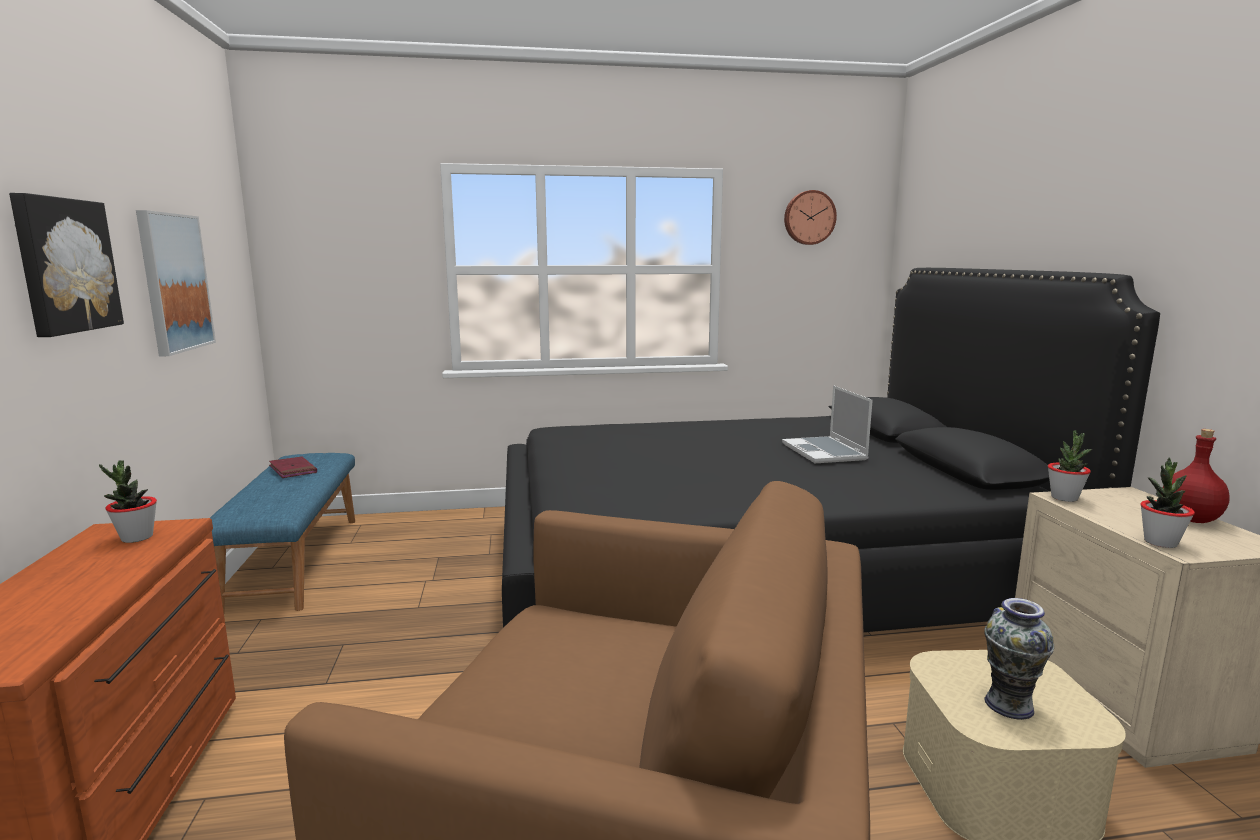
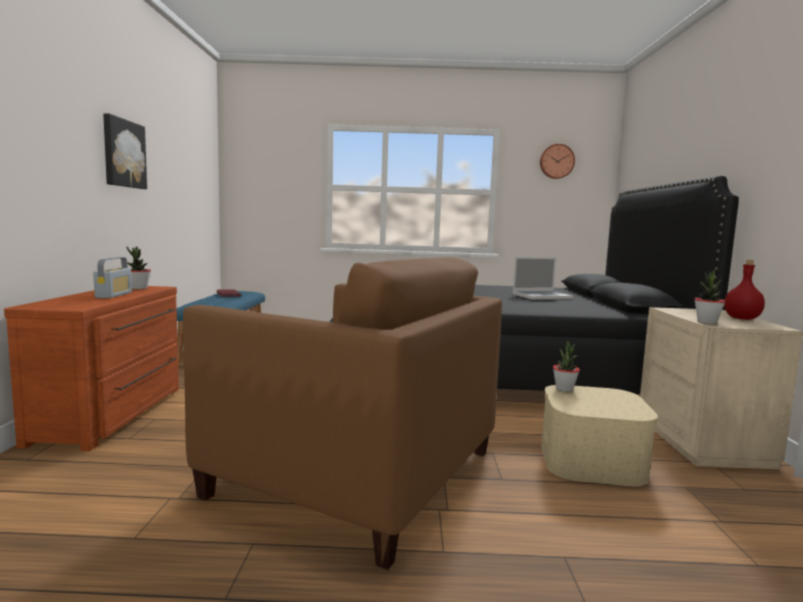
camera: 10 degrees right, 5 degrees down
(87, 580) = (114, 295): none -> radio
(174, 282) = (175, 177): picture -> none
(825, 452) = (542, 296): laptop -> laptop turned 105 degrees counterclockwise
(1008, 705) = (592, 403): vase -> none
(1064, 498) = (669, 309): potted plant -> potted plant (564, 389)

